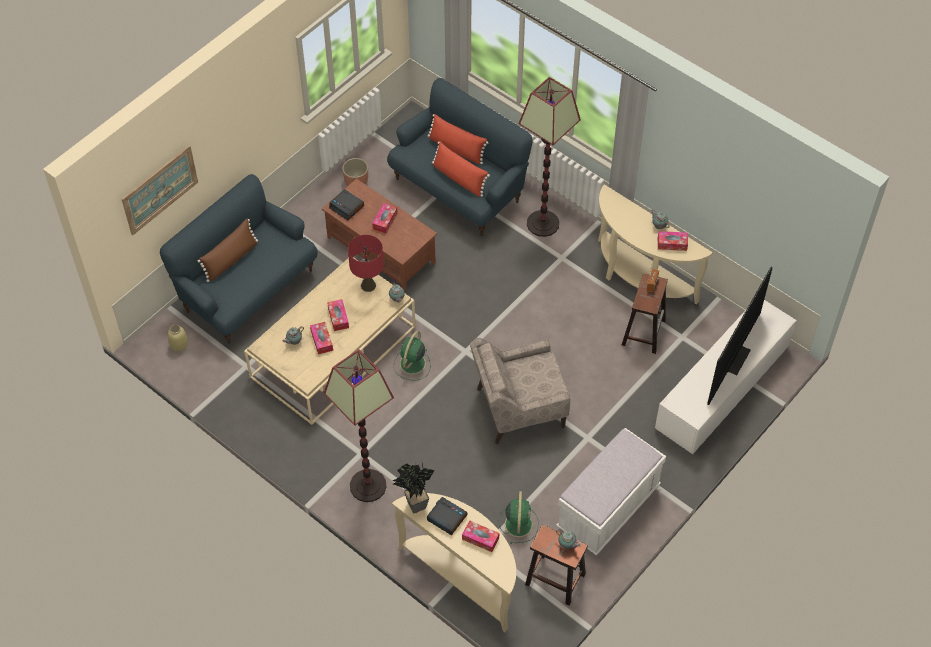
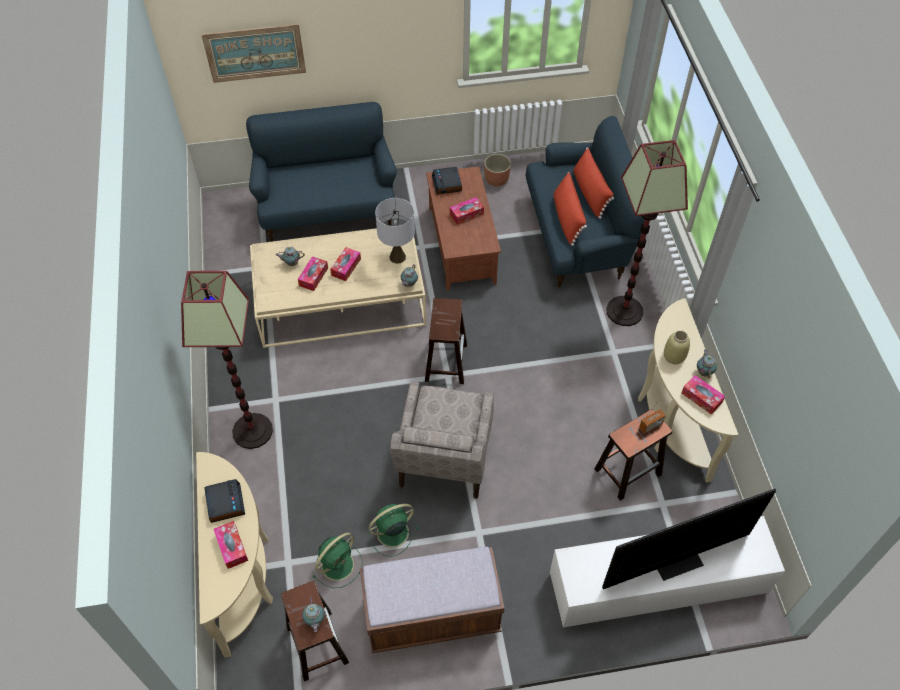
camera: 40 degrees right, 0 degrees up
(179, 345) = (235, 218): beige vase -> beige vase (674, 356)
(231, 259) = (316, 169): brown pillow -> none
(368, 285) = (397, 257): red table lamp -> grey table lamp
(412, 364) = (392, 355): green fan -> green fan (391, 533)
(413, 505) = (211, 468): potted plant -> none
(455, 342) = (446, 361): none -> brown stool
(519, 407) = (444, 458): beige armchair -> beige armchair turned 105 degrees counterclockwise
(608, 508) = (432, 615): white bench -> brown bench

